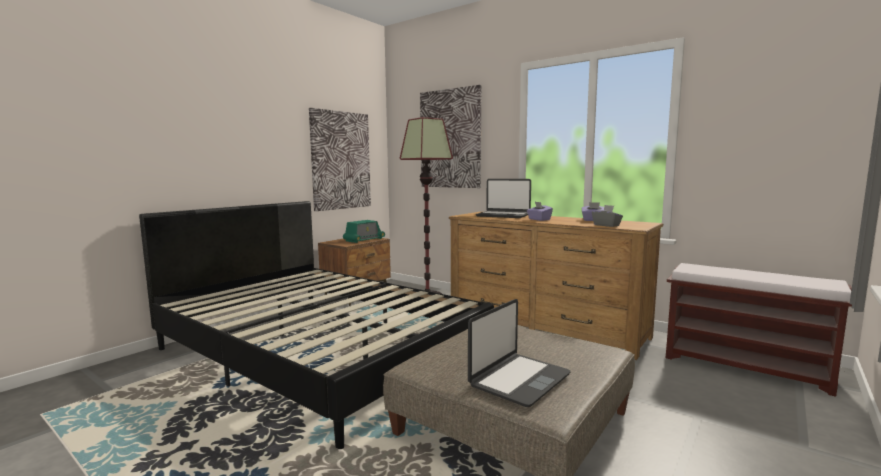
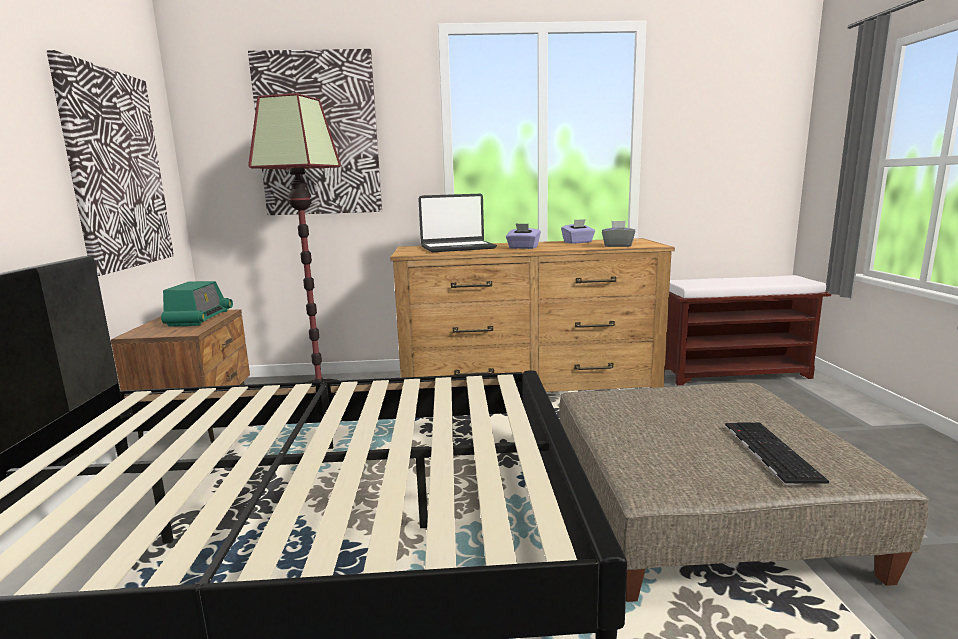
camera: 40 degrees left, 5 degrees up
(519, 379) = (768, 451): laptop -> keyboard

